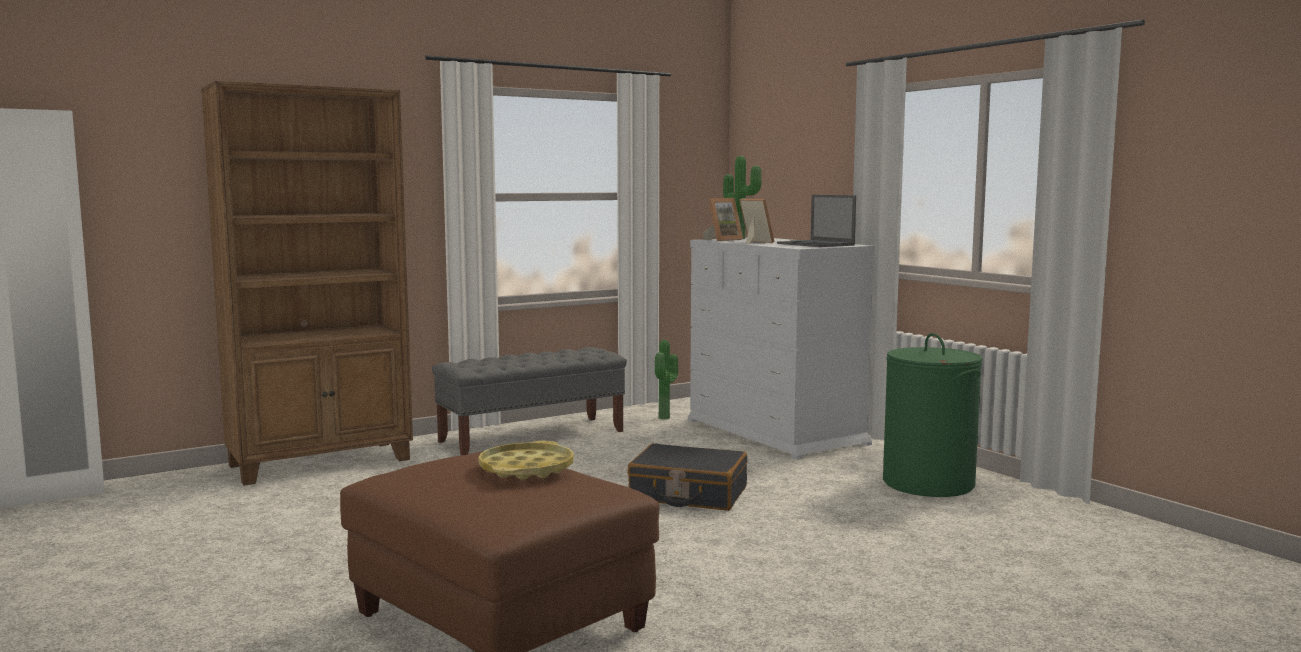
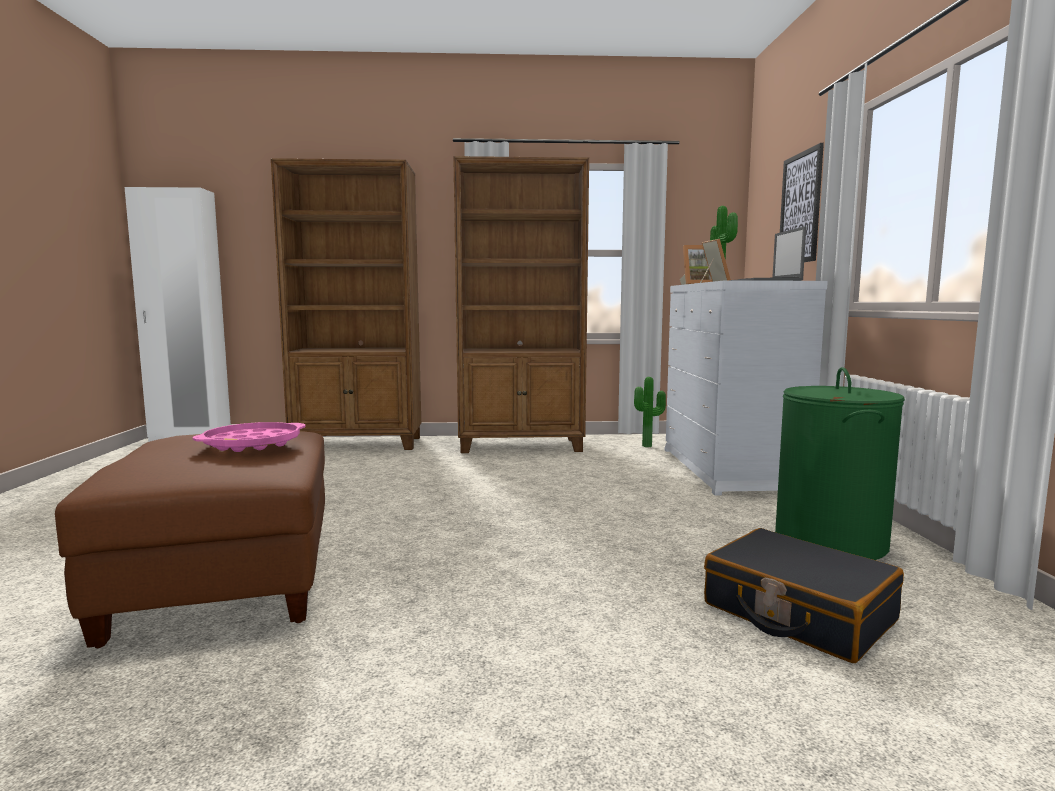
camera: 30 degrees right, 0 degrees up
(527, 469) = (252, 444): yellow tray -> pink tray
(533, 436) = (522, 446): grey bench -> brown bookcase
(688, 494) = (563, 507): black suitcase -> black suitcase (797, 613)
(814, 163) = (800, 208): none -> picture

